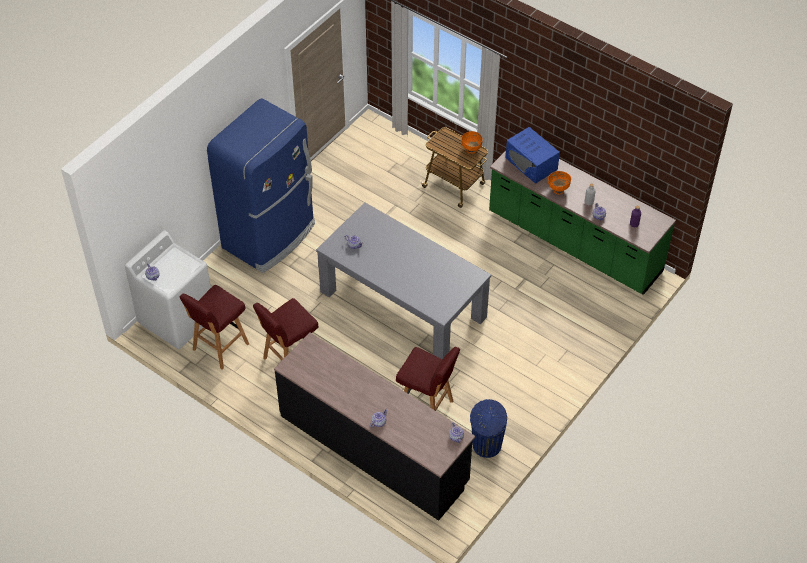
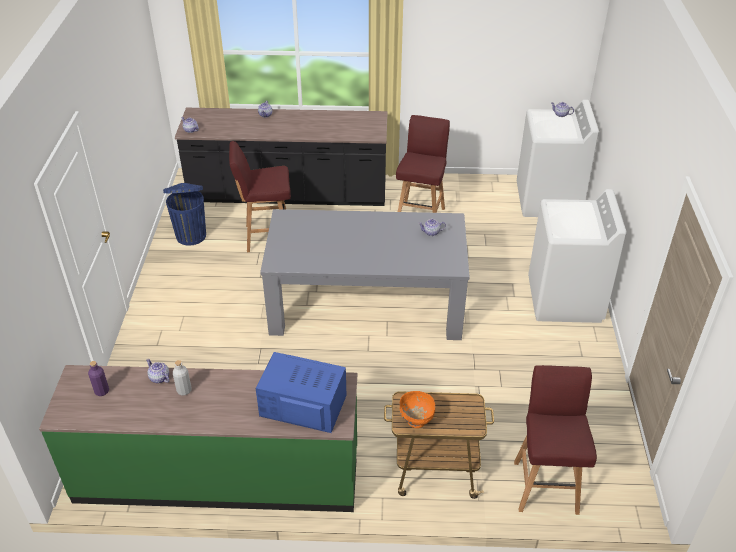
camera: 145 degrees right, 10 degrees down
(219, 347) = (488, 199): red stool -> red stool (545, 485)
(270, 236) = (564, 300): blue fridge -> white washing machine
(558, 190) = (238, 386): orange bowl -> none

